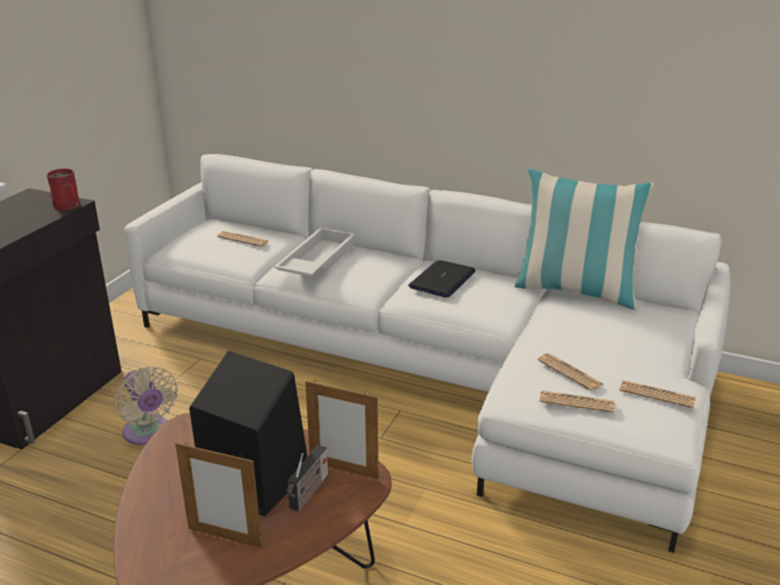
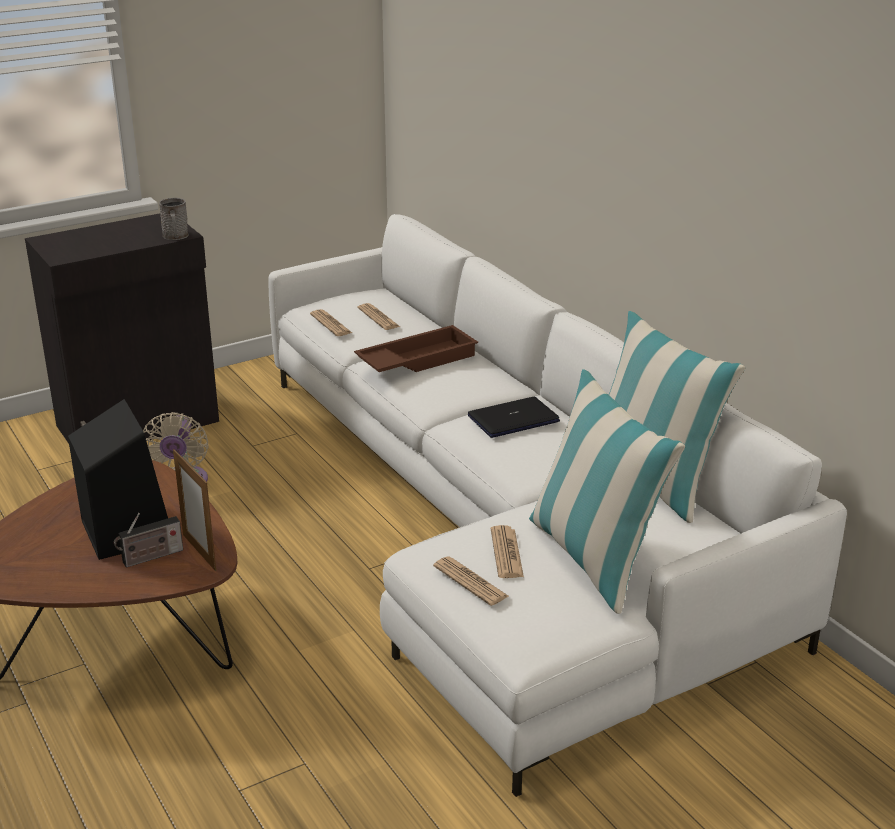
camera: 35 degrees right, 0 degrees up
(68, 206) = (176, 237): red mug -> grey mug
(224, 537) = (54, 562): picture frame -> none
(316, 260) = (417, 359): white tray -> brown tray
(622, 354) = (593, 558): none -> pillow
(657, 395) = (564, 609): newspaper -> newspaper (331, 324)

